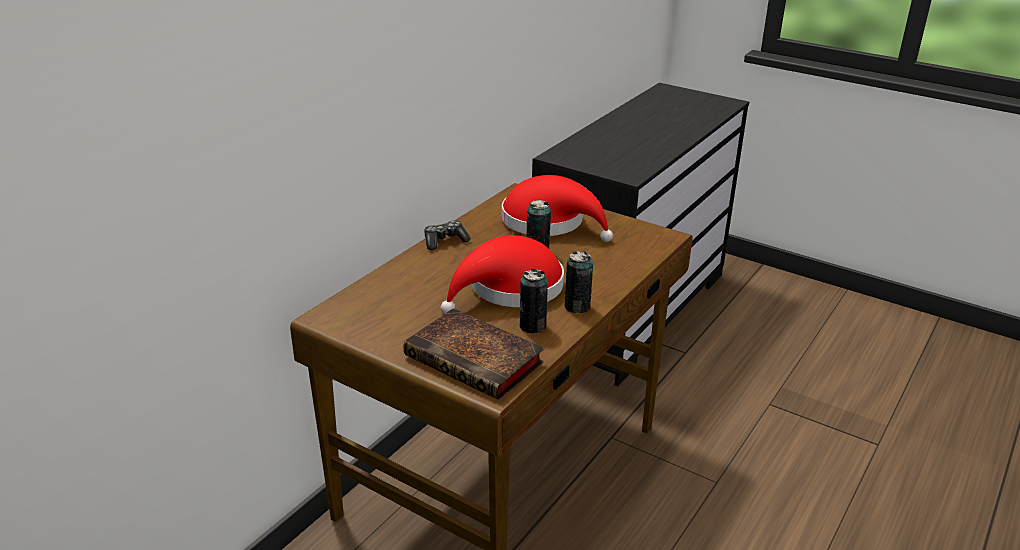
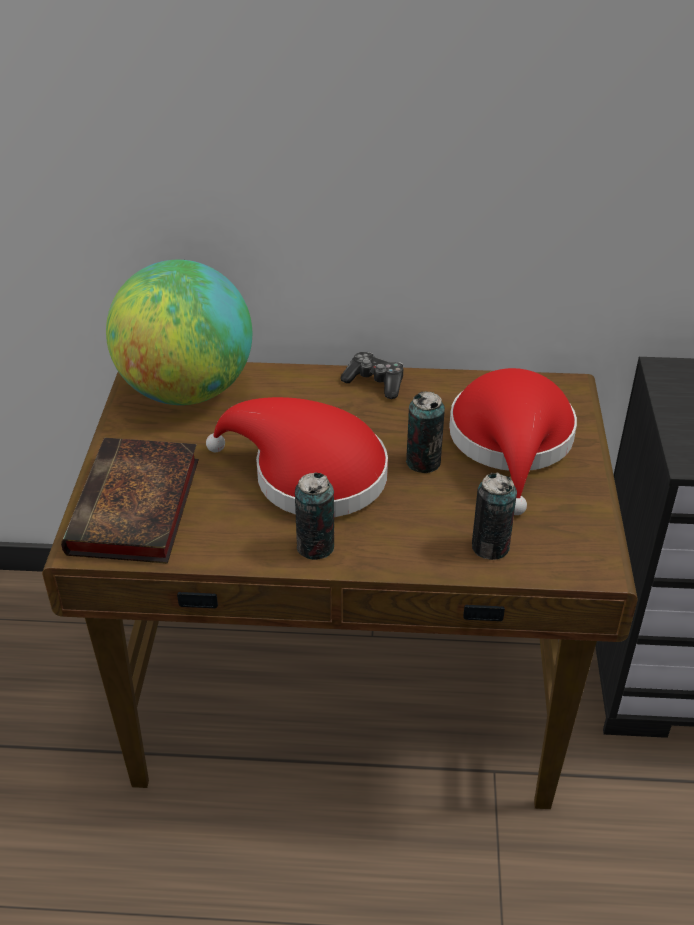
camera: 60 degrees right, 10 degrees up
(368, 306) = (187, 391): none -> globe
(532, 326) = (240, 525): can -> can (490, 547)

